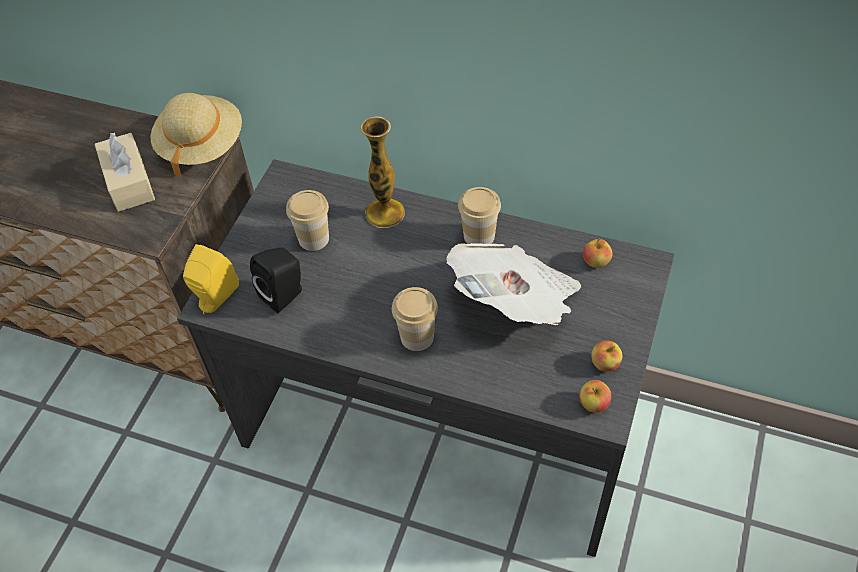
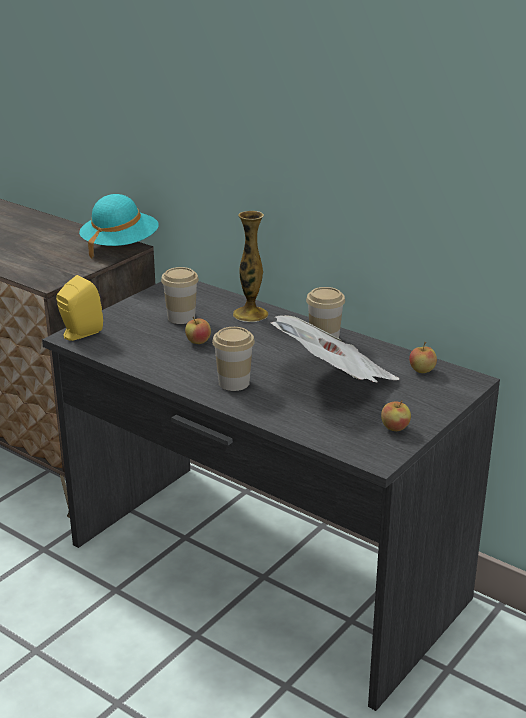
camera: 15 degrees right, 25 degrees down
(129, 182) = (51, 255): beige tissue box -> none
(201, 145) = (120, 246): beige hat -> turquoise hat
(285, 294) = (137, 342): black speaker -> none
(593, 404) = (370, 448): apple -> apple (198, 342)

